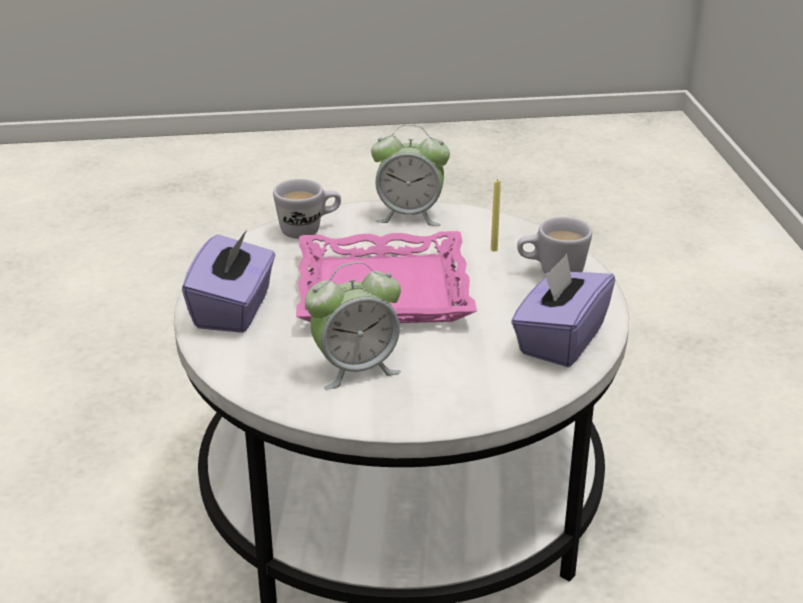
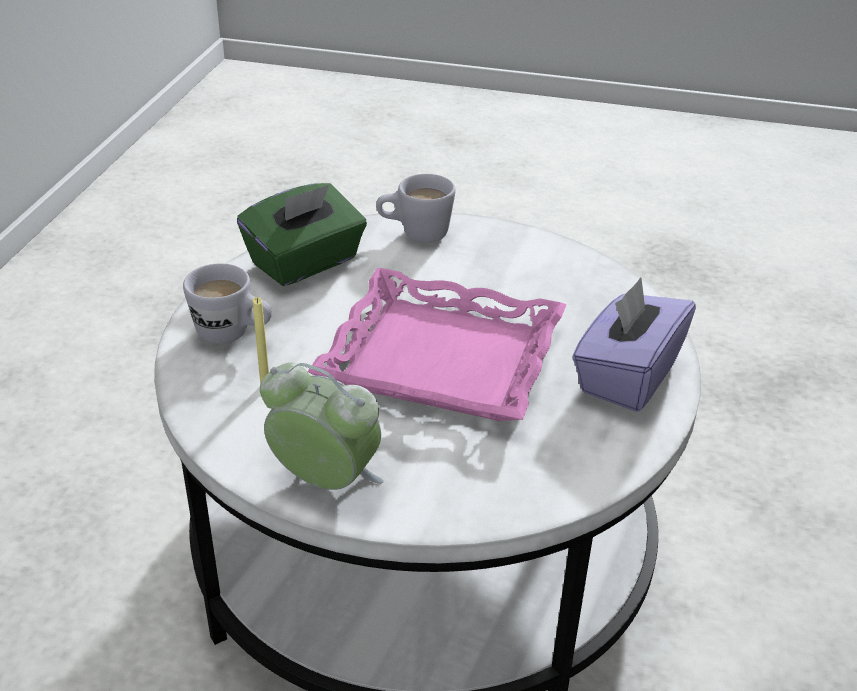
camera: 160 degrees left, 5 degrees up
(309, 230) = (489, 490): white mug -> white mug (415, 234)
(356, 368) = (517, 281): alarm clock -> none
(560, 340) = (305, 263): purple tissue box -> green tissue box

